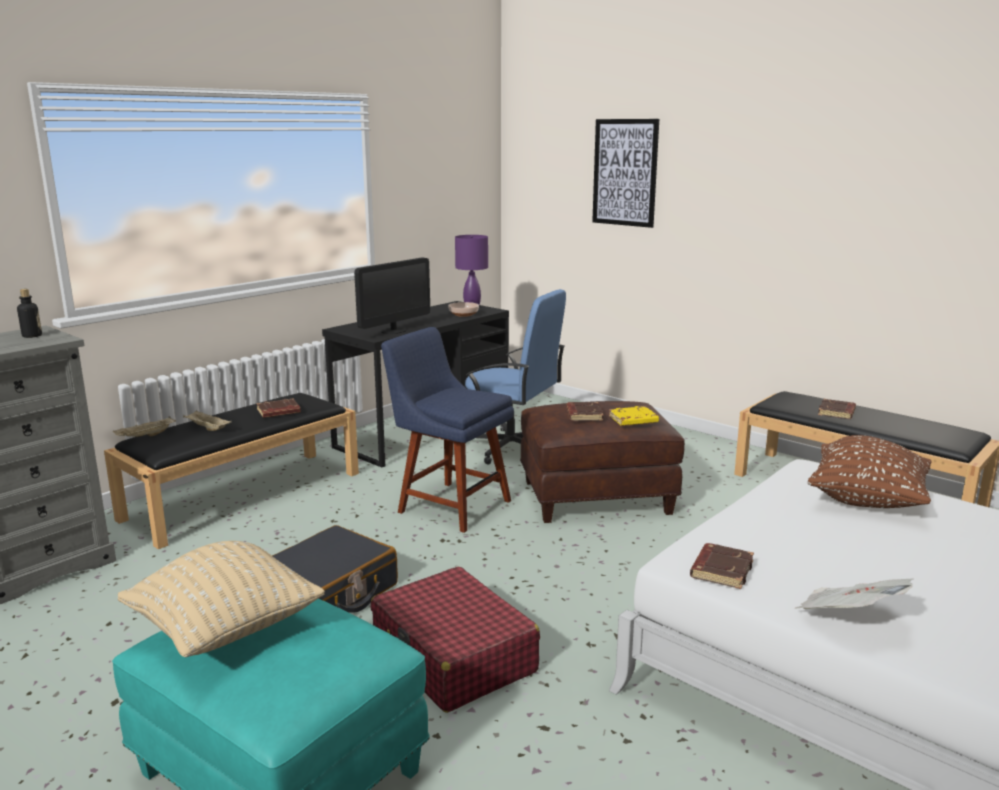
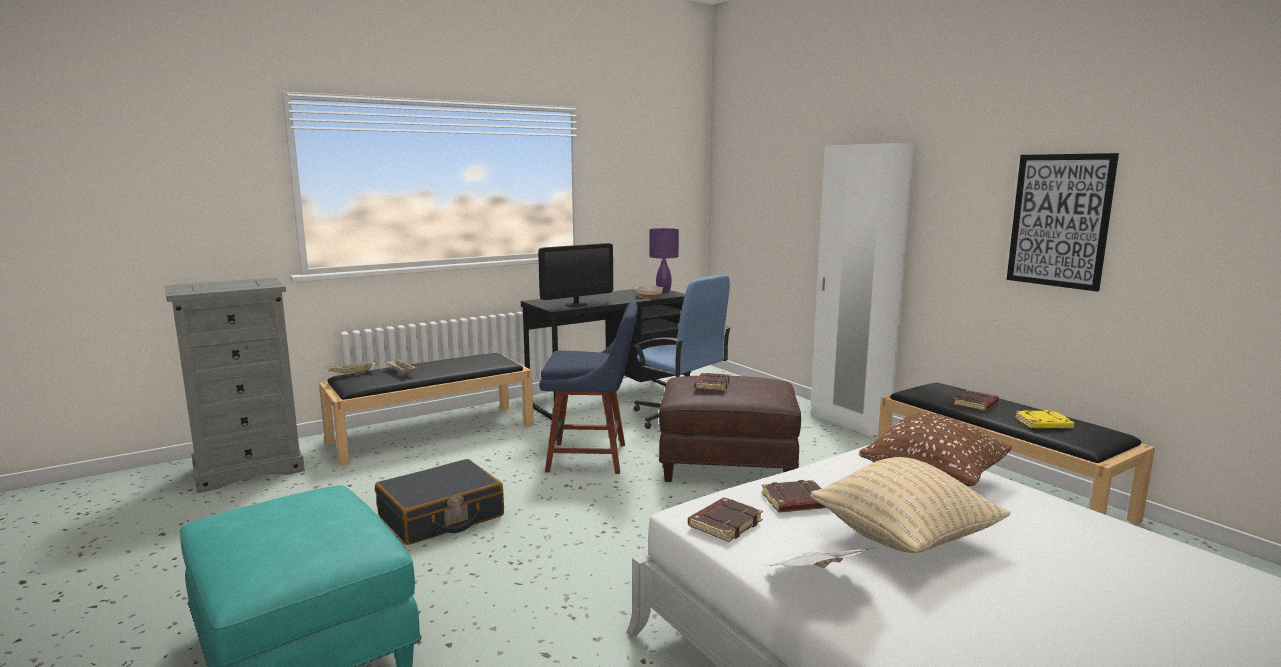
camera: 15 degrees right, 5 degrees down
(32, 336) = (254, 282): bottle -> none
(225, 631) = (264, 516): beige pillow -> beige pillow (904, 539)
(278, 412) = (464, 365): brown book -> brown book (795, 502)
(450, 505) = (592, 458): blue chair -> blue chair turned 135 degrees clockwise
(453, 656) = (509, 581): red suitcase -> none
(625, 172) = (805, 174): picture -> picture (1059, 220)
(633, 420) = (754, 393): yellow book -> yellow book (1043, 424)
(686, 436) = (849, 422): none -> white wardrobe

